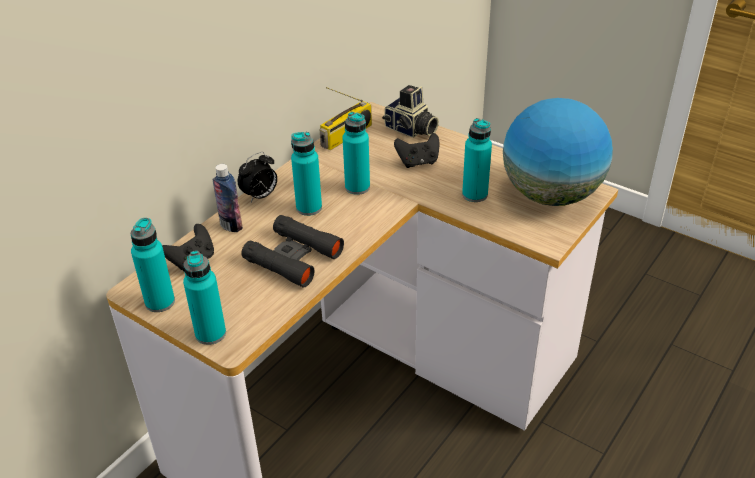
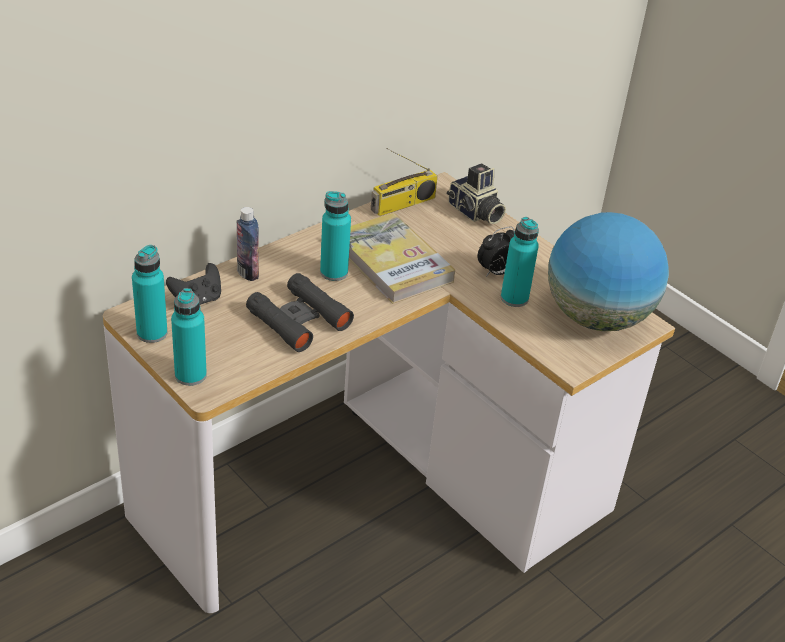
camera: 10 degrees right, 0 degrees up
(260, 196) = (288, 249): alarm clock -> alarm clock (496, 272)
(357, 187) = (392, 262): turquoise bottle -> book
(418, 162) = (468, 250): black game controller -> none

